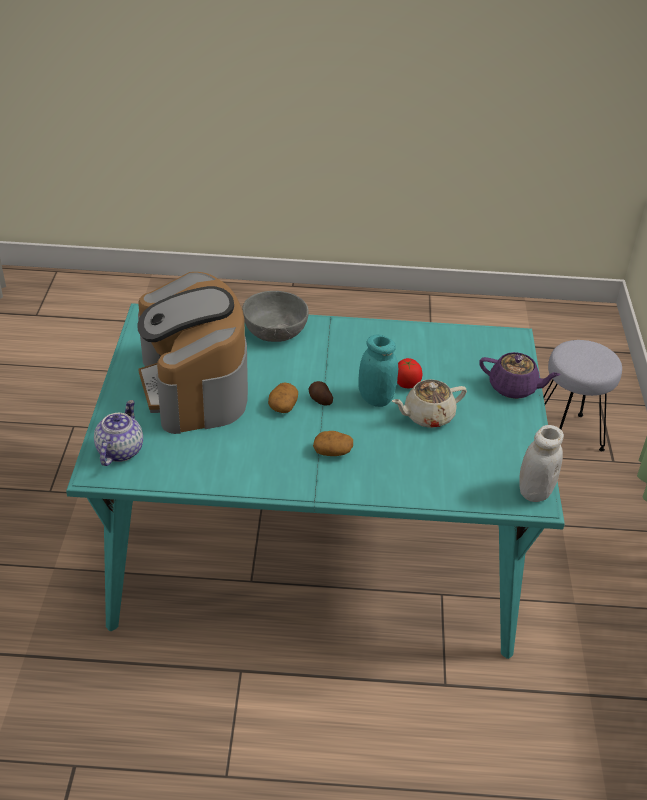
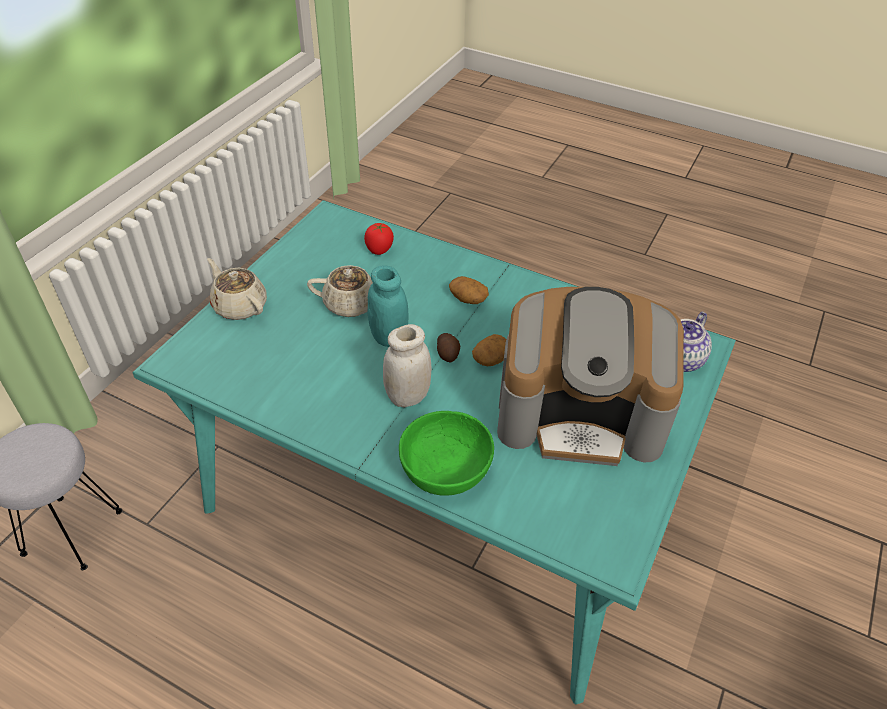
camera: 155 degrees left, 5 degrees up
(195, 386) = (580, 413): coffee machine -> coffee machine turned 90 degrees clockwise
(275, 330) = (445, 469): grey bowl -> green bowl
(406, 384) = (343, 343): tomato -> tomato (379, 250)
(514, 388) = (239, 306): purple teapot -> beige teapot
(534, 492) = (323, 220): white jar -> white jar (407, 396)

